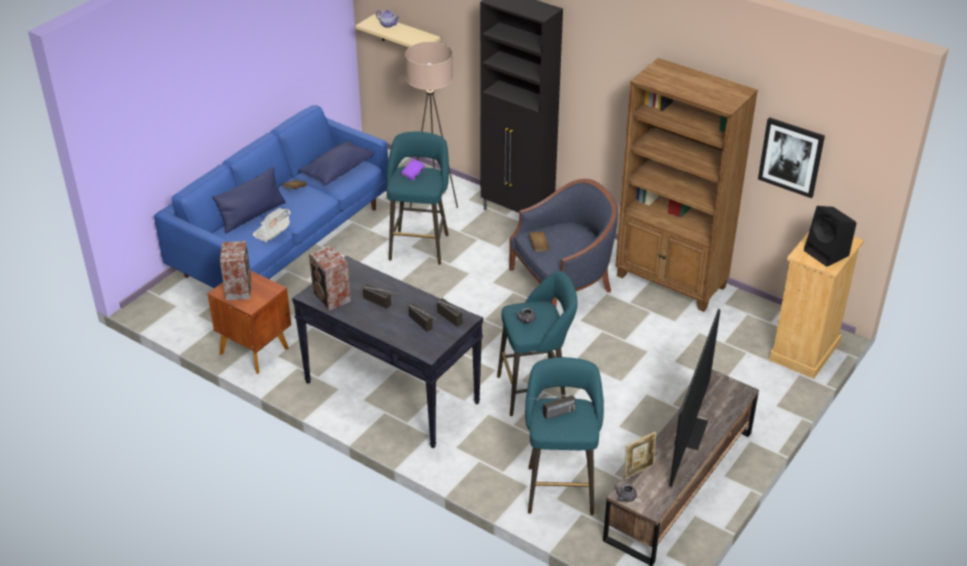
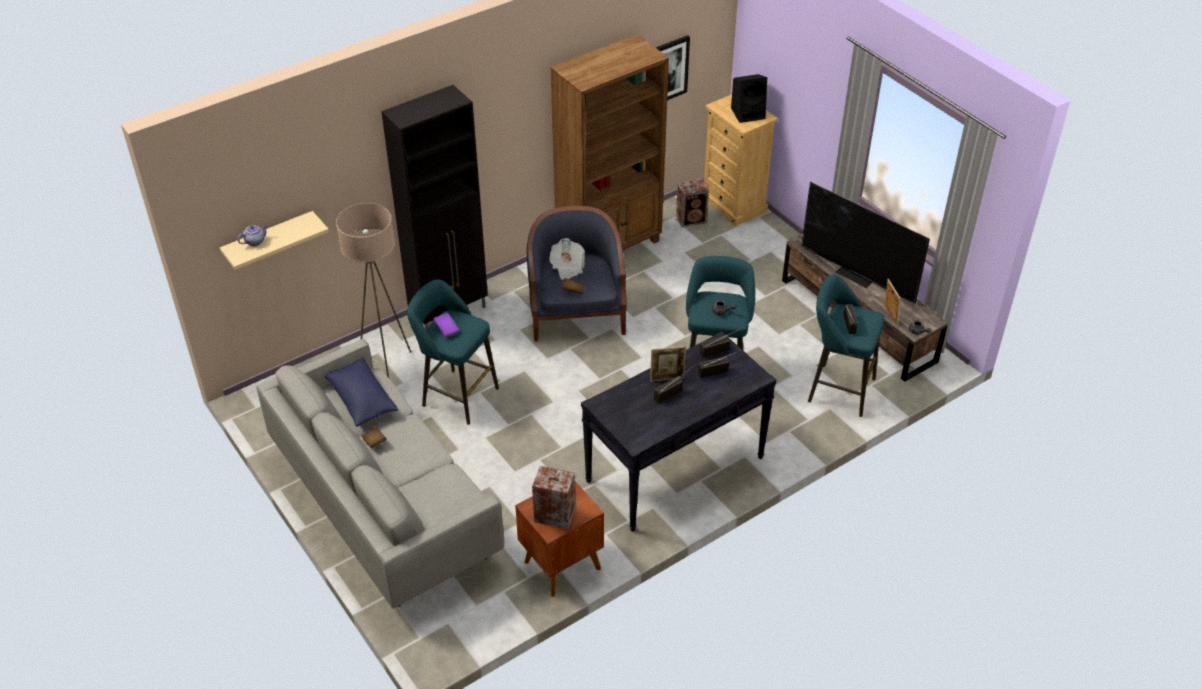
camera: 70 degrees left, 5 degrees up
(252, 215) = (403, 488): blue pillow -> none
(272, 233) = (448, 477): newspaper -> newspaper (567, 267)
(284, 242) = (385, 504): blue sofa -> grey sofa
(331, 298) = (648, 427): speaker -> speaker (692, 219)
(399, 296) = (667, 378): none -> picture frame

